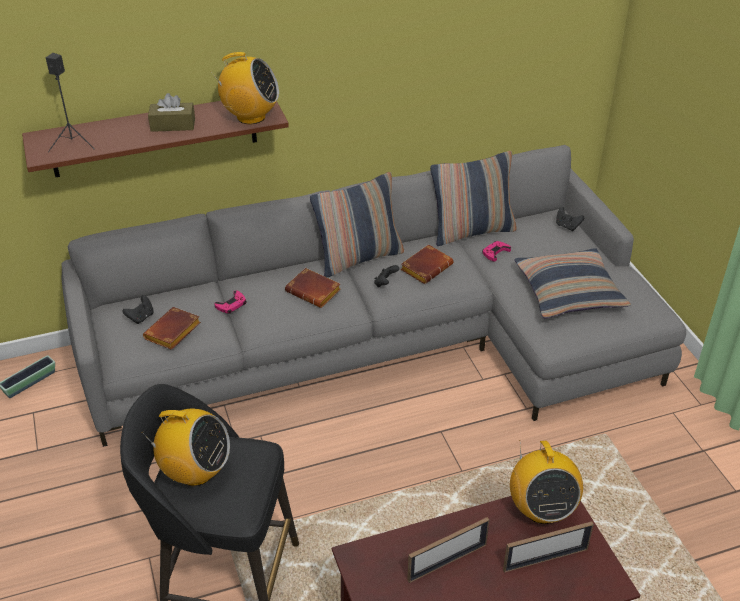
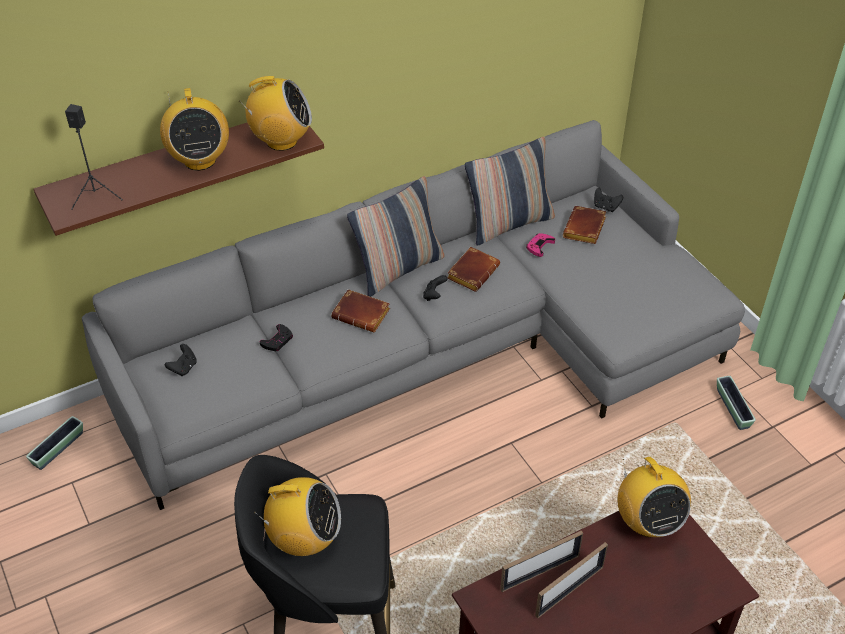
camera: 10 degrees left, 5 degrees up
(173, 125) = (199, 160): brown tissue box -> radio
(173, 333) = (223, 382): brown book -> brown book (585, 230)
(231, 305) = (277, 340): pink game controller -> black game controller
(545, 559) = (663, 573): picture frame -> picture frame (540, 572)
(569, 292) = (623, 283): pillow -> none
(666, 428) = (732, 408): none -> planter

